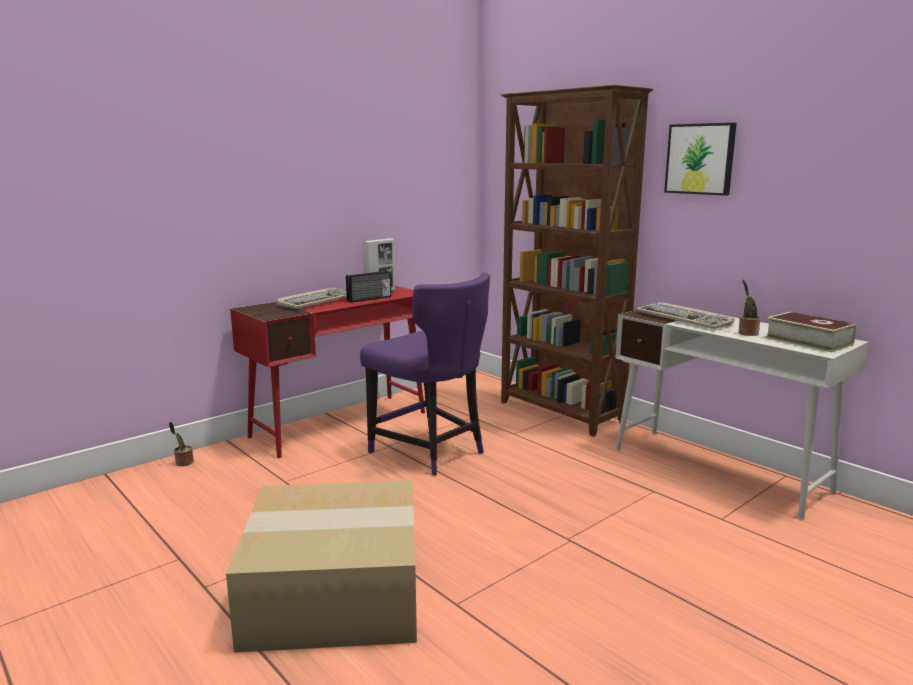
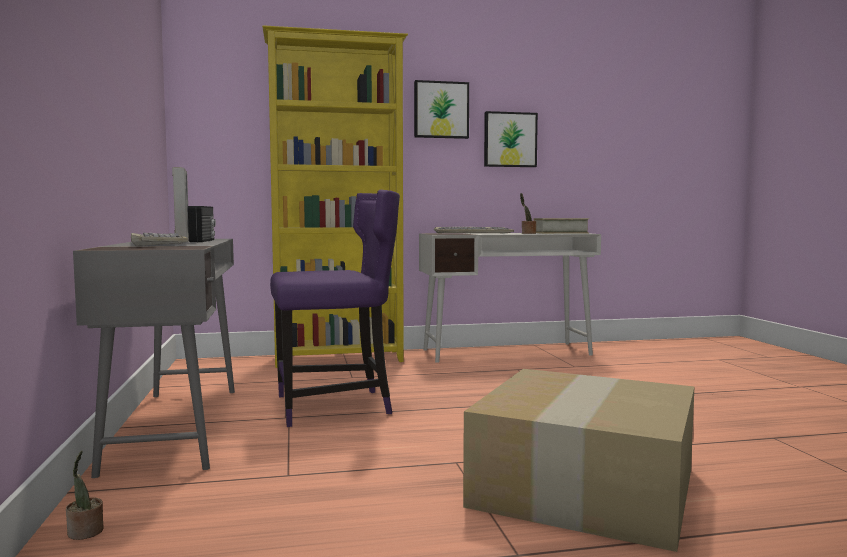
camera: 60 degrees left, 10 degrees down
(341, 424) = (177, 426): red desk -> grey desk
(560, 413) = (340, 359): brown bookcase -> yellow bookcase
(786, 198) = (509, 140): none -> picture

